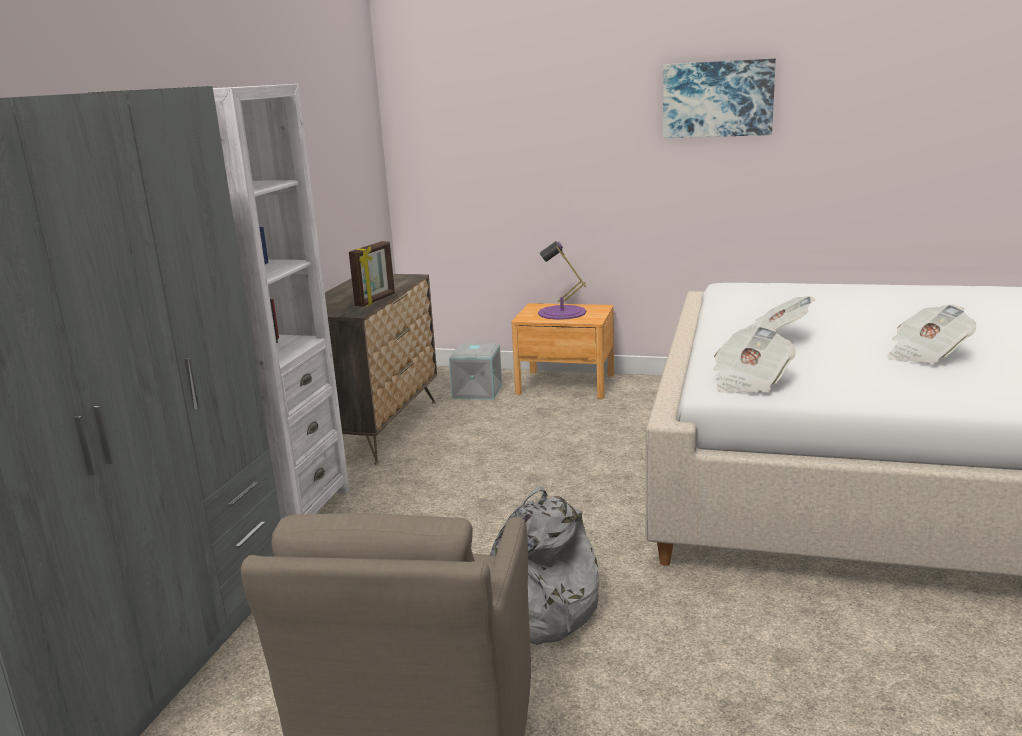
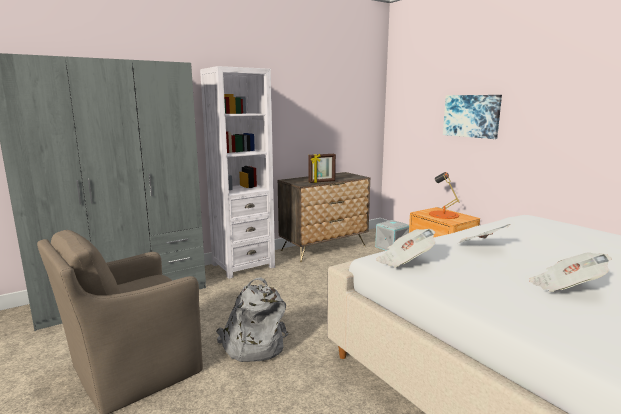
camera: 40 degrees right, 5 degrees down
(562, 312) = (443, 215): purple table lamp -> orange table lamp
(717, 99) = (562, 92): picture -> picture (471, 116)

